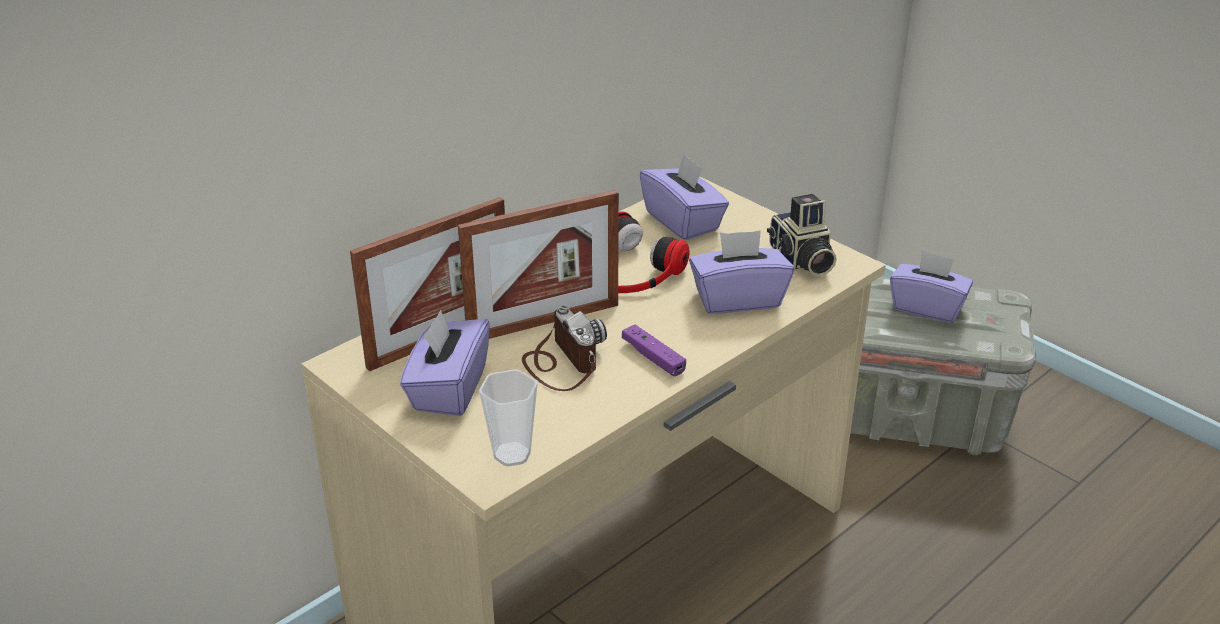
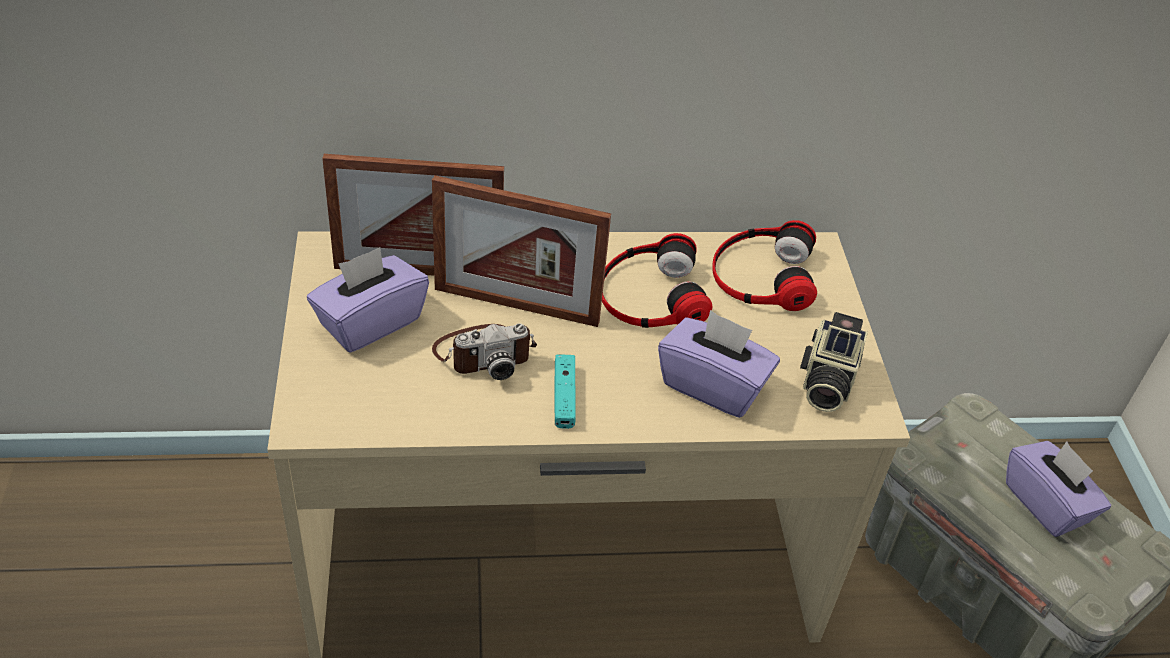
camera: 35 degrees right, 10 degrees up
(512, 454) = (344, 413): cup -> none
(562, 362) = (484, 353): camera -> camera turned 60 degrees clockwise
(653, 357) = (564, 397): purple game controller -> turquoise game controller
(683, 221) = (761, 275): purple tissue box -> headphones

